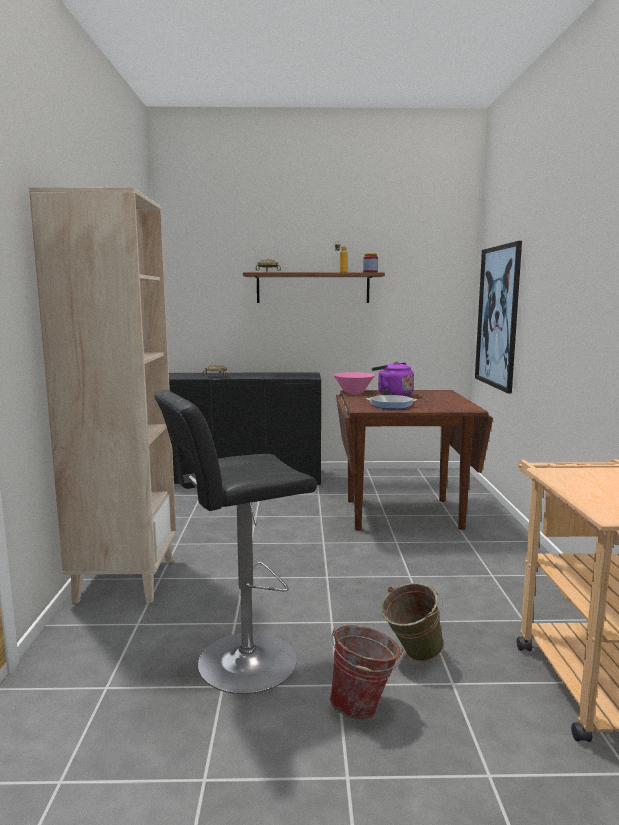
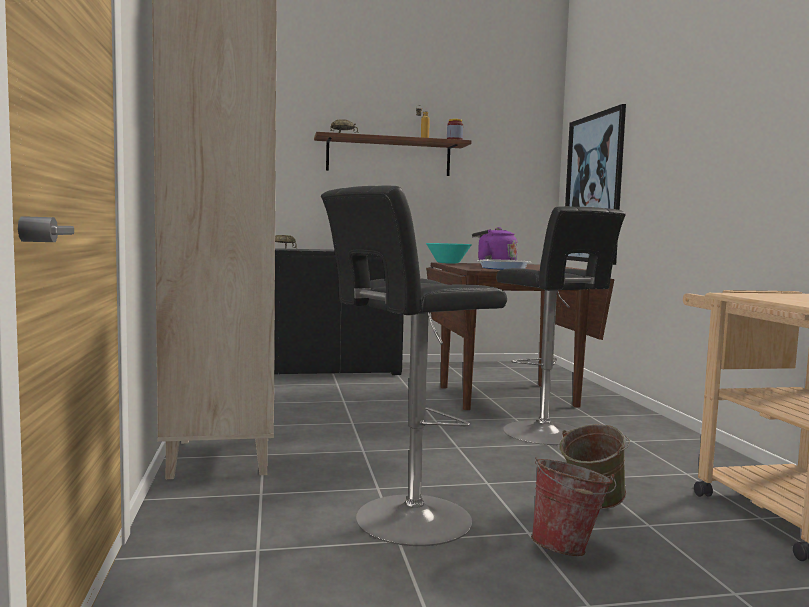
camera: 10 degrees left, 5 degrees down
(353, 392) = (448, 263): pink bowl -> turquoise bowl
(416, 563) = (547, 434): none -> black stool

